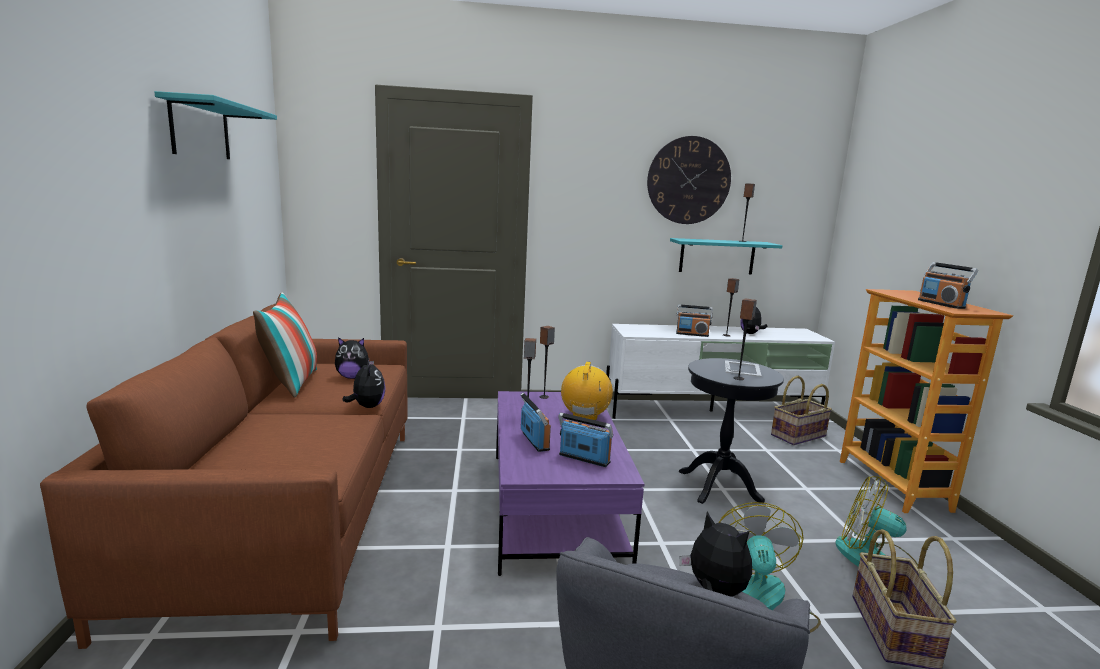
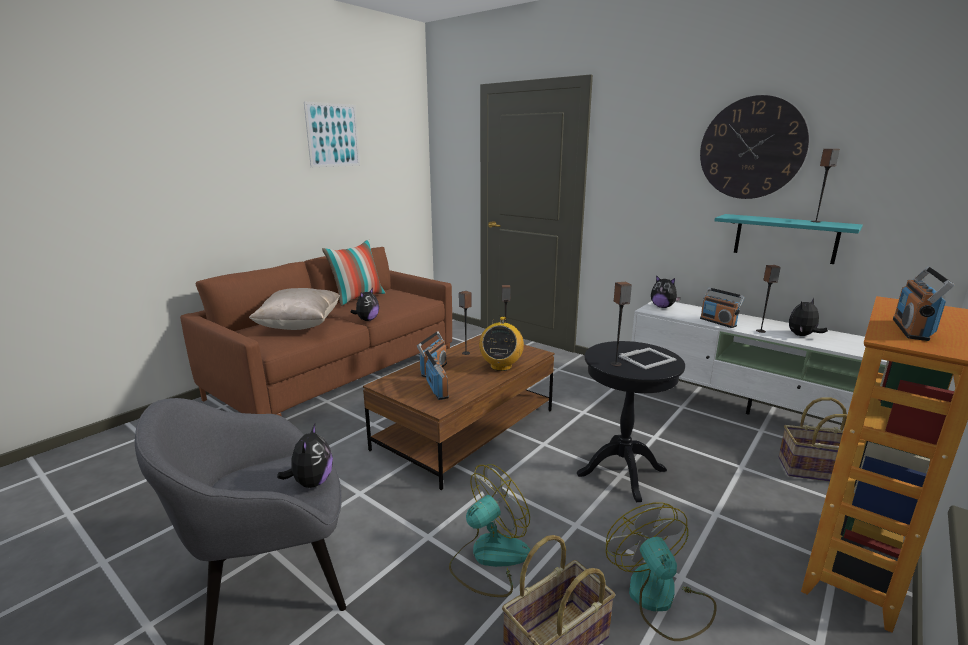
camera: 45 degrees right, 5 degrees up
(200, 130) = (333, 135): turquoise shelf -> picture
(295, 438) = (300, 326): none -> beige pillow
(353, 377) = (392, 301): plush toy -> plush toy (662, 307)
(553, 506) = (466, 429): purple coffee table -> brown coffee table
(585, 417) = (501, 366): radio -> radio turned 135 degrees clockwise

